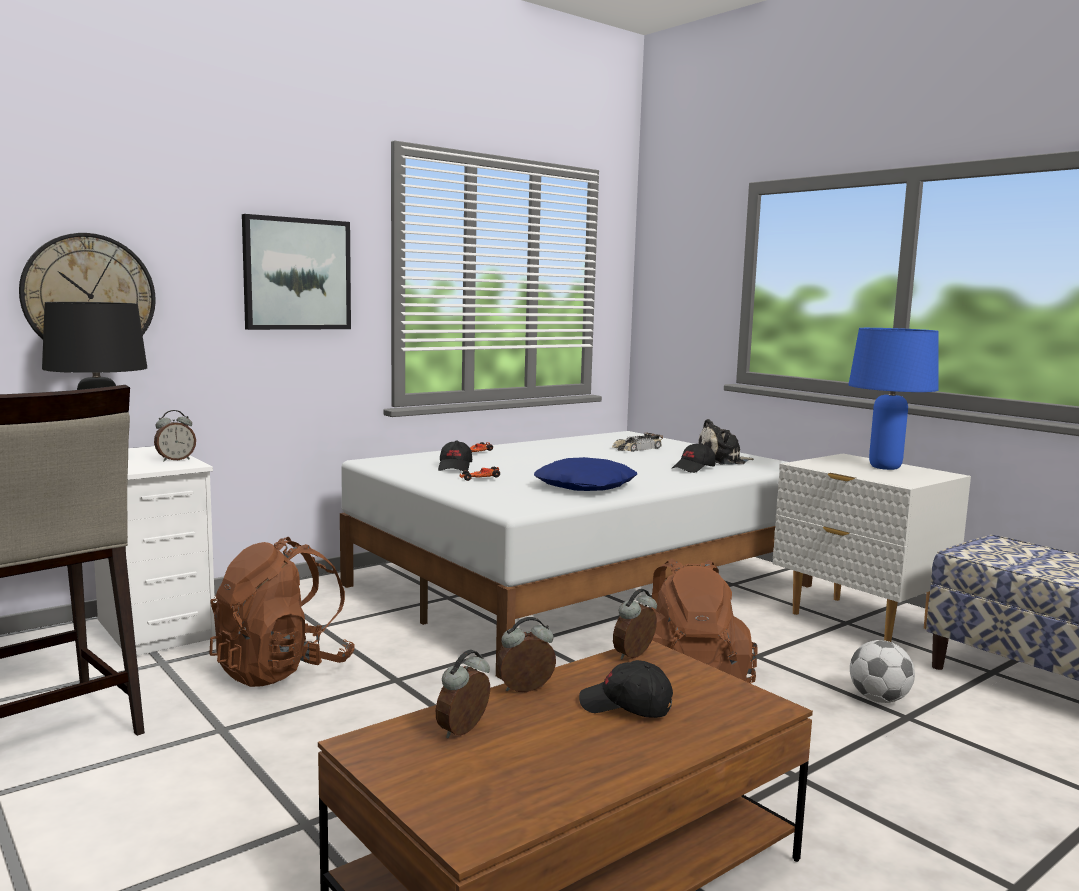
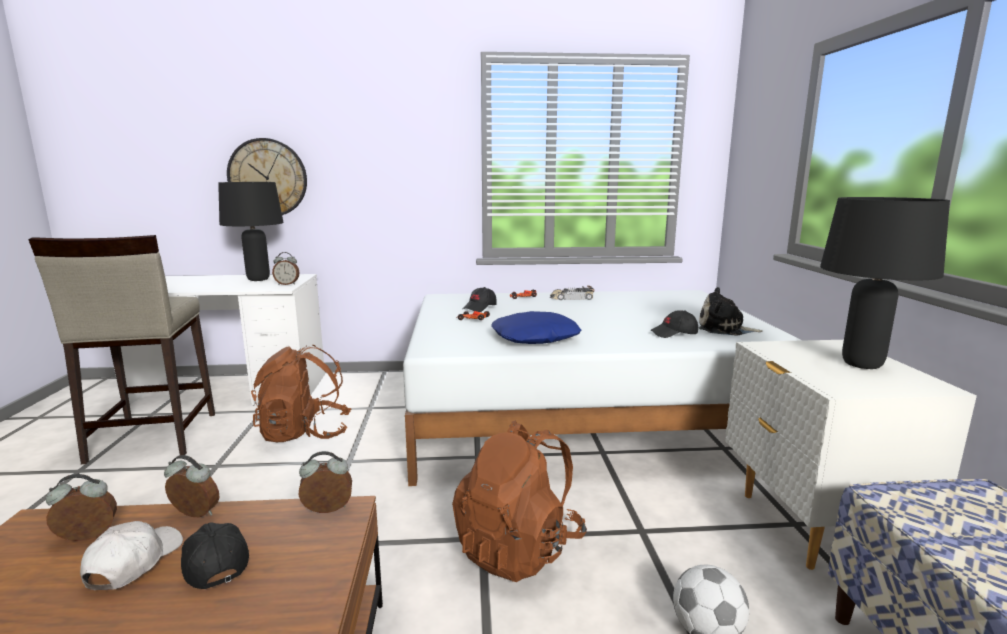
camera: 35 degrees right, 5 degrees up
(297, 274) = (404, 159): picture -> none
(557, 728) = (134, 562): none -> white cap
(636, 448) = (666, 307): toy car -> toy car (571, 298)
(885, 467) = (863, 364): blue table lamp -> black table lamp

